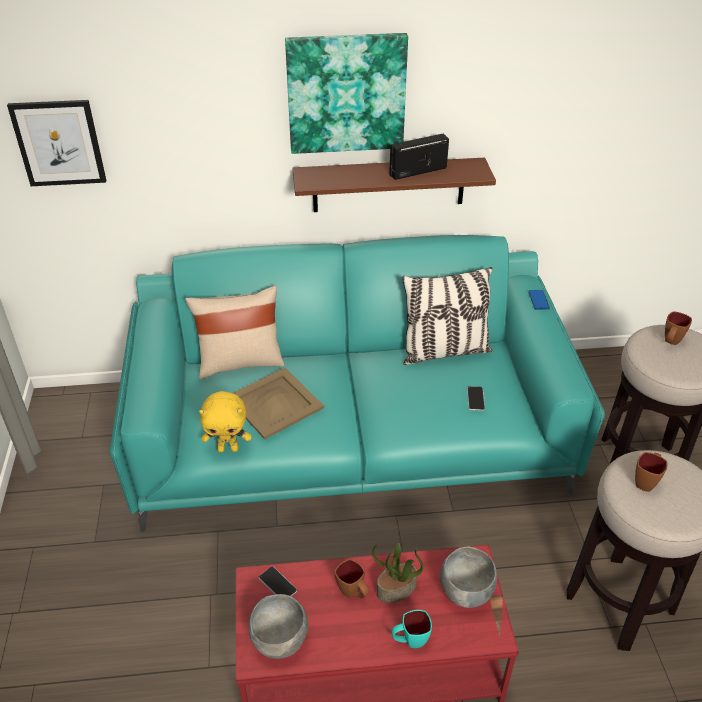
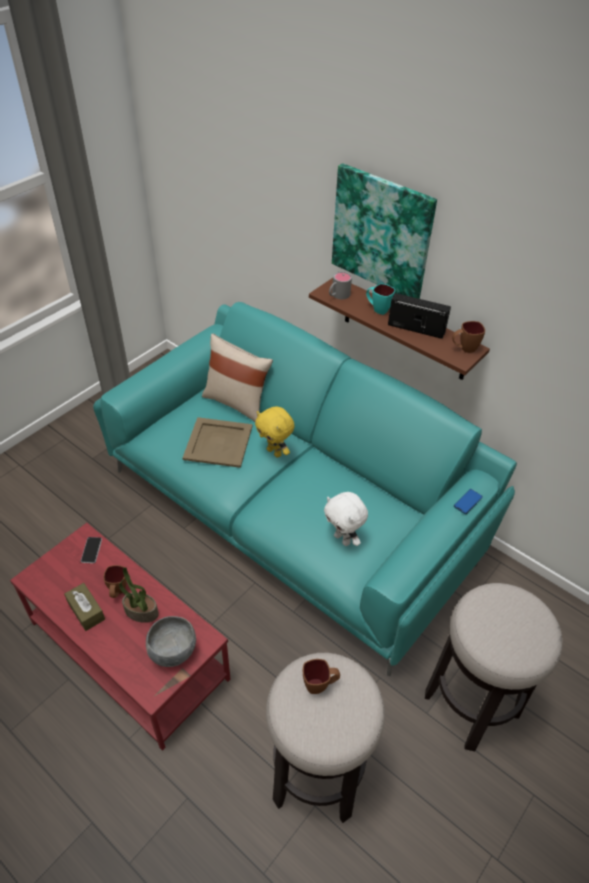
camera: 45 degrees right, 5 degrees up
(59, 143) = (195, 182): picture -> none
(228, 448) = (163, 451): yellow plush toy -> yellow plush toy (275, 452)
(280, 640) = (53, 580): grey bowl -> none
(321, 180) = (338, 295): none -> grey mug
(349, 633) = (86, 611): none -> brown tissue box
(410, 641) = (106, 647): turquoise mug -> turquoise mug (377, 309)
(444, 351) = (372, 491): pillow -> none
(475, 399) = (343, 539): phone -> white plush toy
(670, 342) = (512, 613): brown mug -> brown mug (464, 349)

